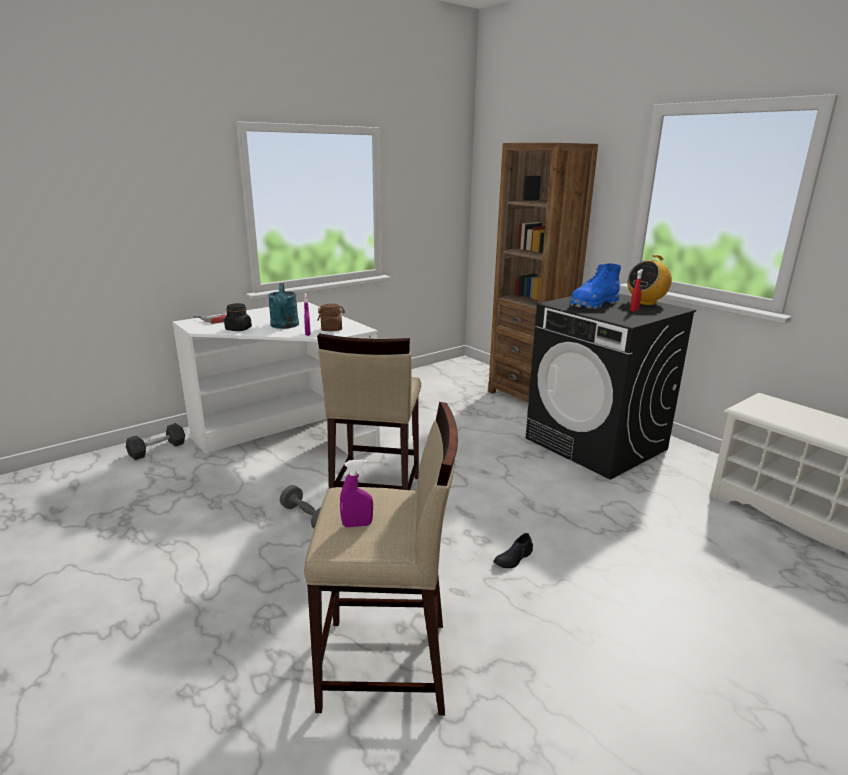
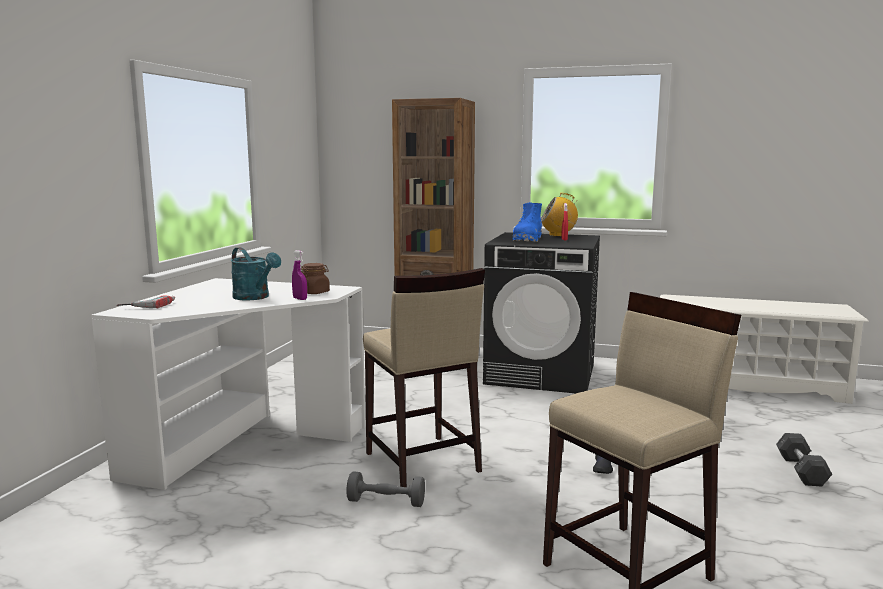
camera: 35 degrees left, 10 degrees down
(157, 449) = (82, 506): grey dumbbell -> grey dumbbell (801, 470)
(238, 329) = (206, 307): black jar -> none
(357, 525) = (636, 410): purple spray bottle -> none
(645, 303) = (558, 235): radio -> radio turned 75 degrees clockwise

